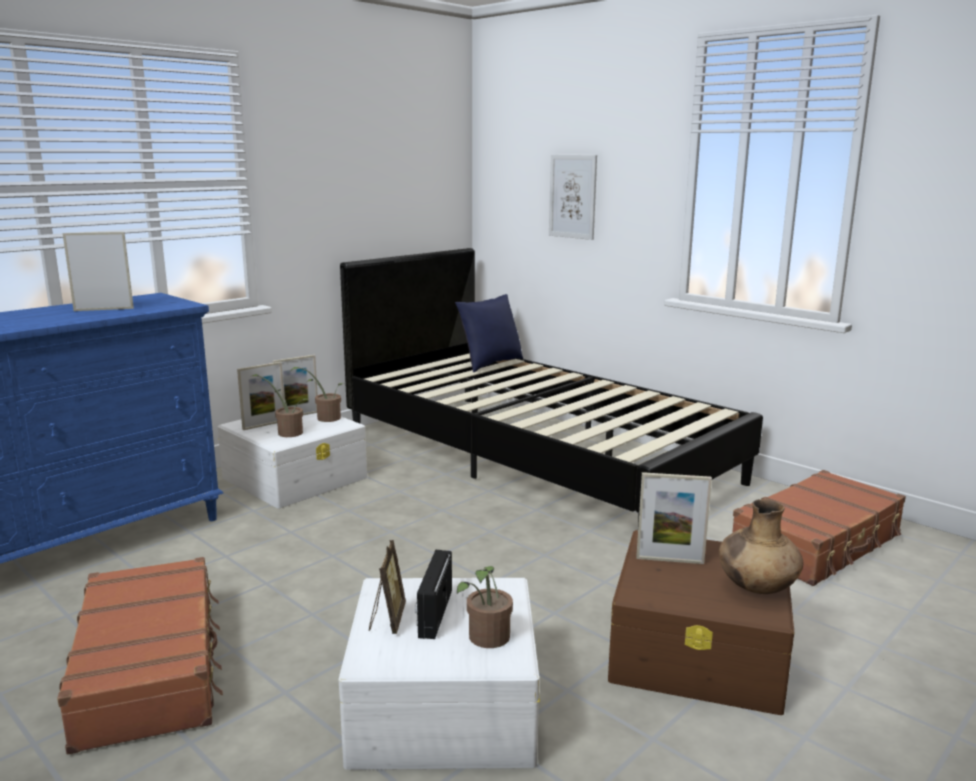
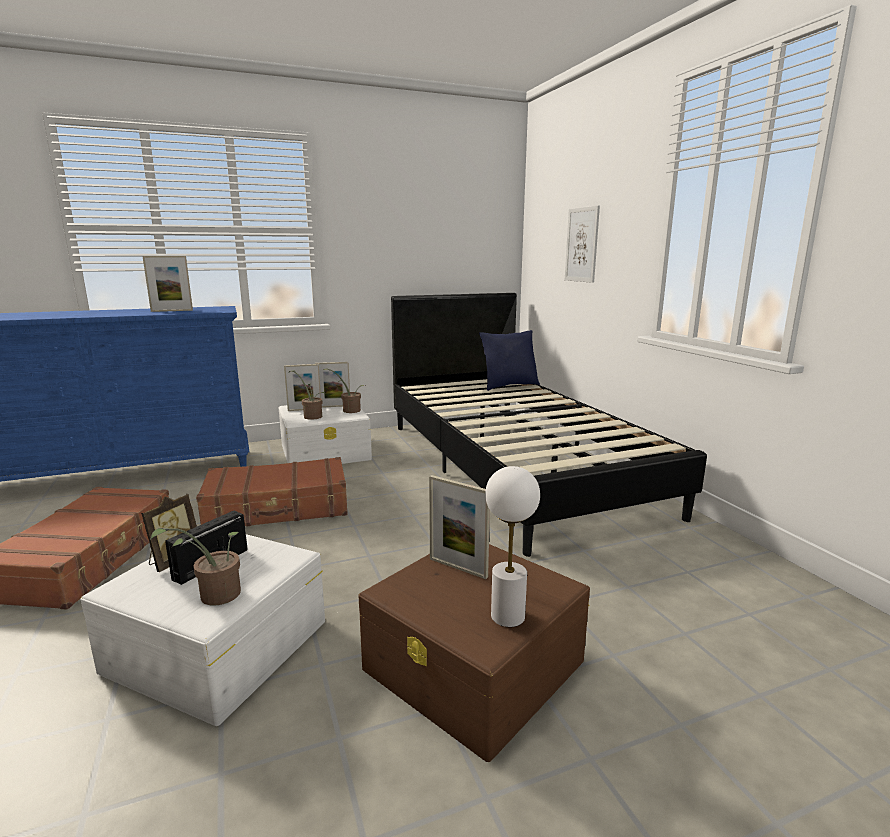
camera: 25 degrees right, 0 degrees up
(104, 309) = (172, 311): picture frame -> picture frame turned 150 degrees clockwise
(756, 587) = (507, 616): brown vase -> white table lamp
(817, 543) = (710, 592): brown suitcase -> brown suitcase (278, 508)

